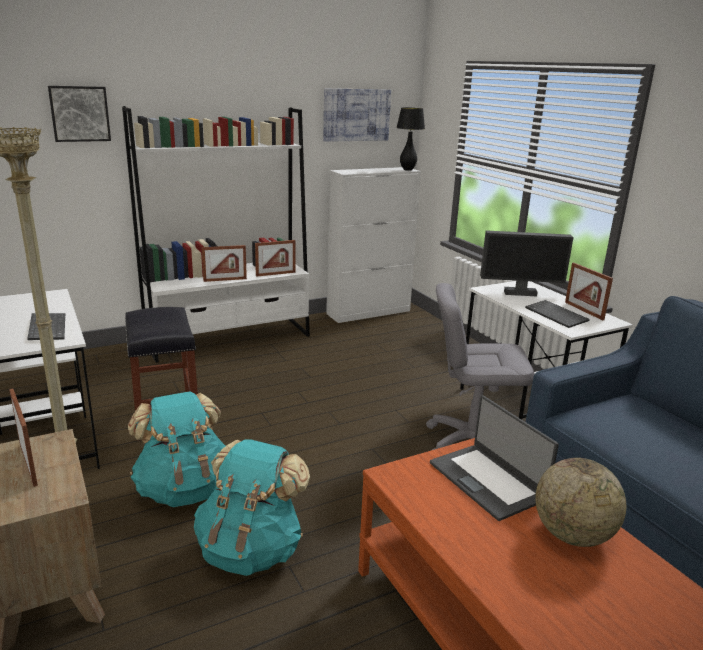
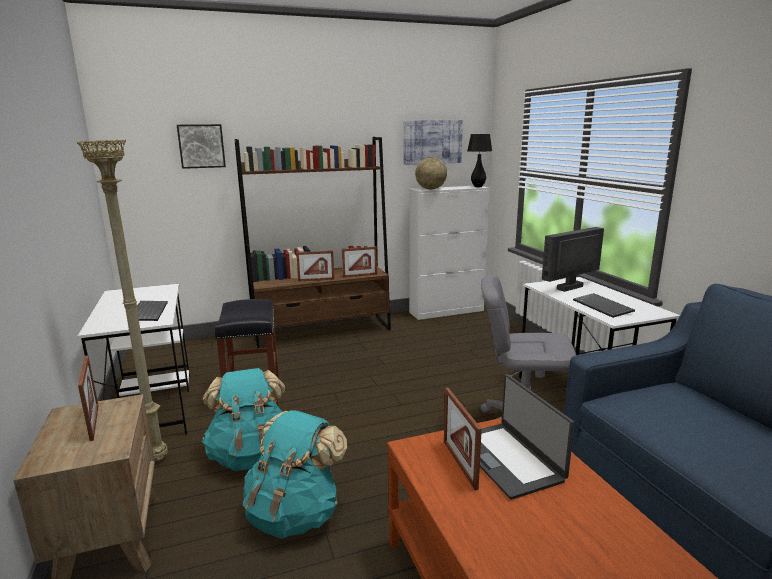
camera: 10 degrees right, 5 degrees down
(229, 339) = (322, 331): white bookcase -> brown bookcase
(520, 293) = (570, 288): monitor -> monitor turned 135 degrees clockwise
(572, 535) = (587, 519): globe -> globe (430, 189)
(584, 311) = (631, 303): picture frame -> picture frame (459, 464)

